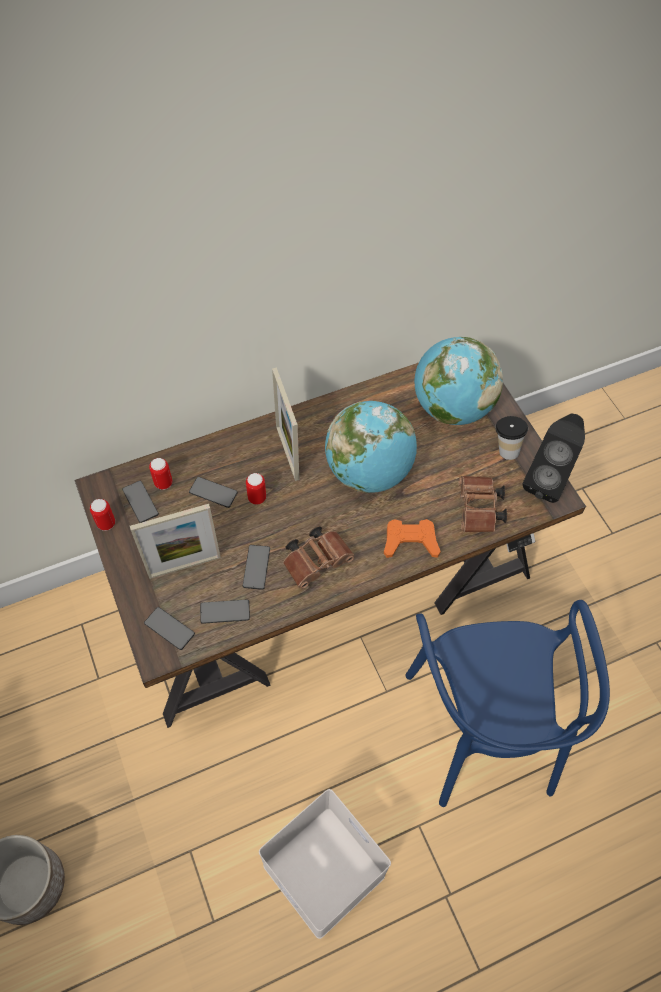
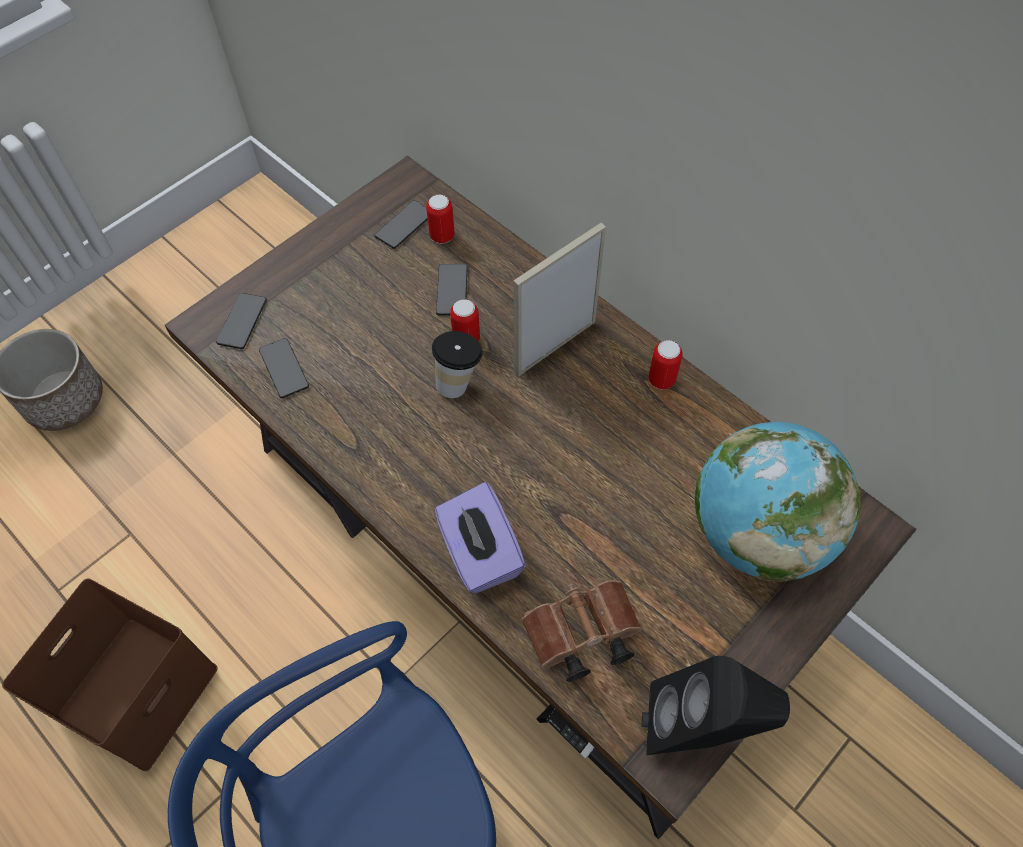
camera: 70 degrees right, 0 degrees up
(106, 523) = (361, 206): can -> can (661, 380)
(184, 566) = (333, 303): picture frame -> none
(256, 567) = (360, 378): phone -> none
(318, 561) = (399, 445): brown binoculars -> none
(321, 870) = (138, 688): white storage box -> brown storage box
(368, 472) = (575, 457): globe -> none
(410, 541) = (480, 553): orange game controller -> purple tissue box
(505, 448) = (724, 642): cup -> cup (459, 382)

